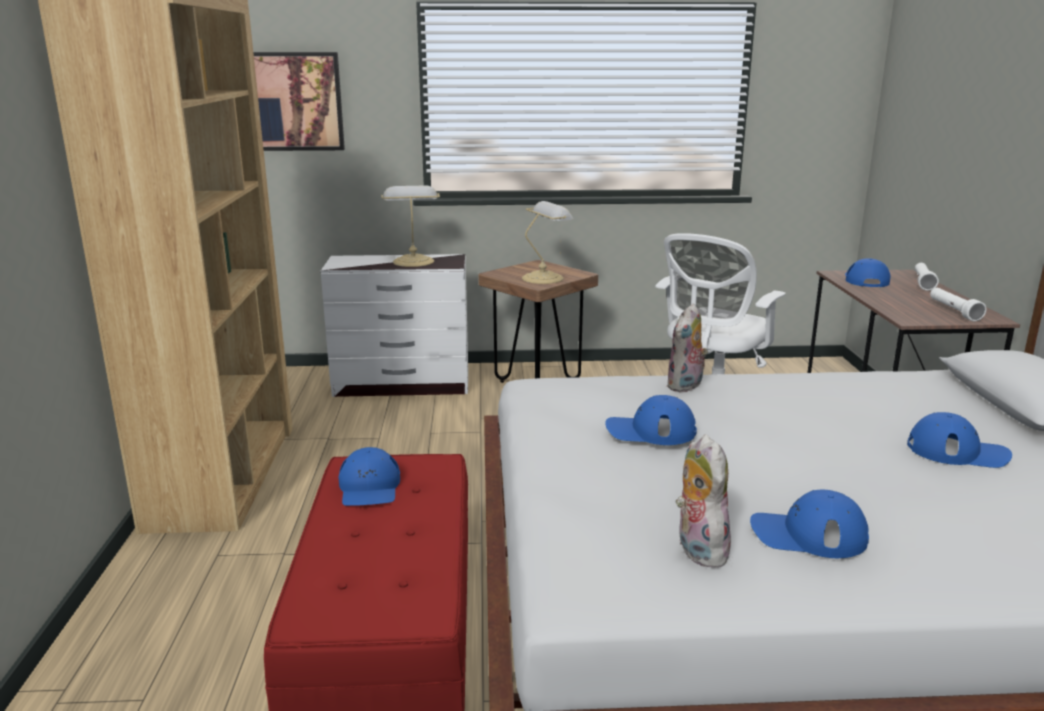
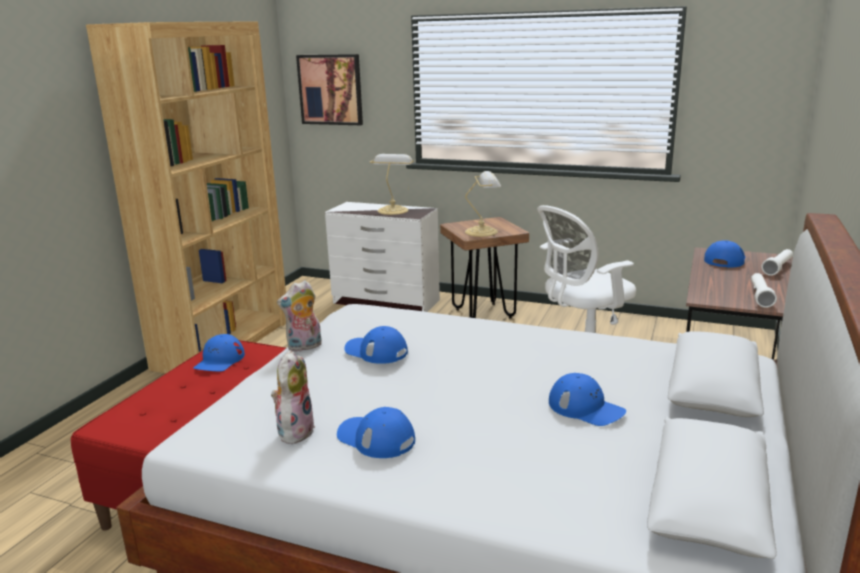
camera: 25 degrees right, 0 degrees up
(686, 386) = (454, 325): plush toy -> plush toy (304, 347)

